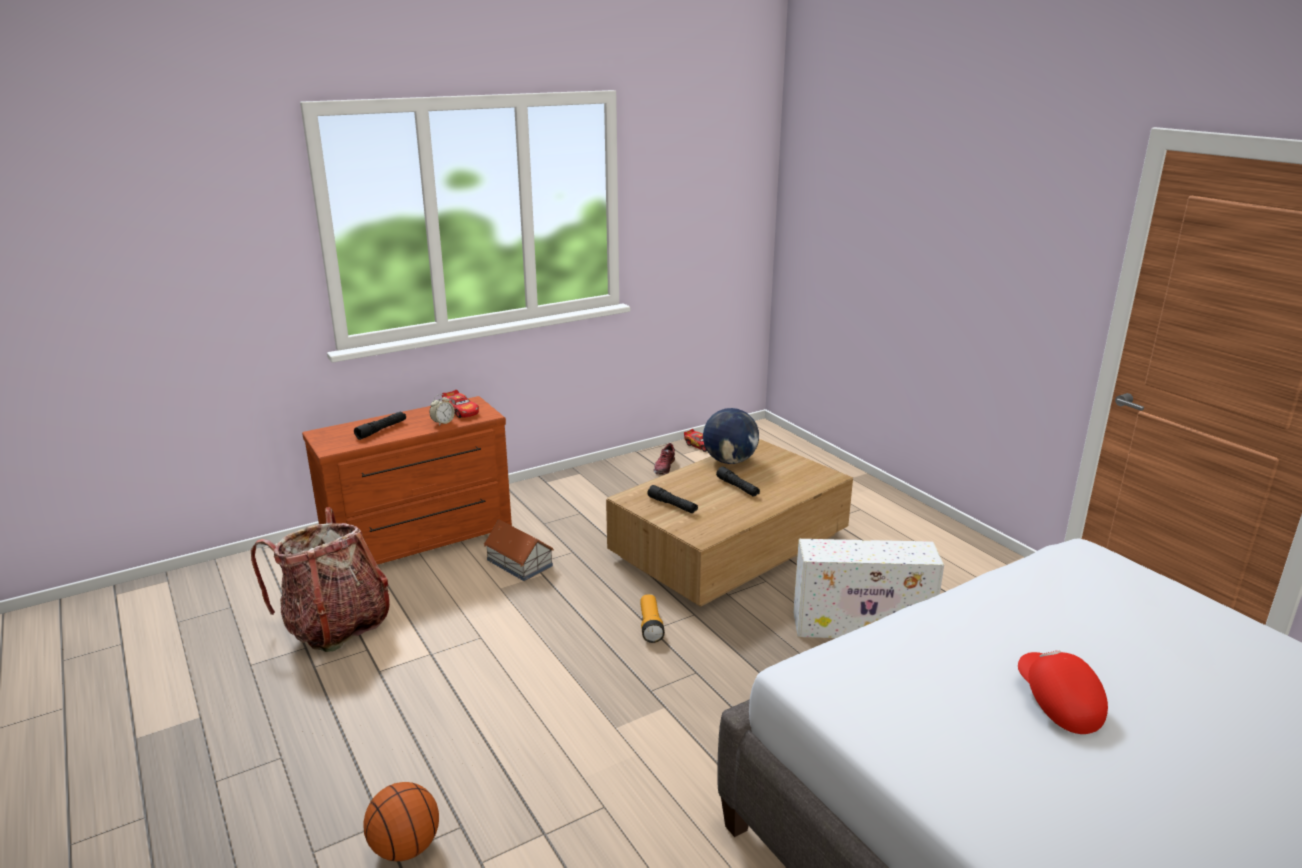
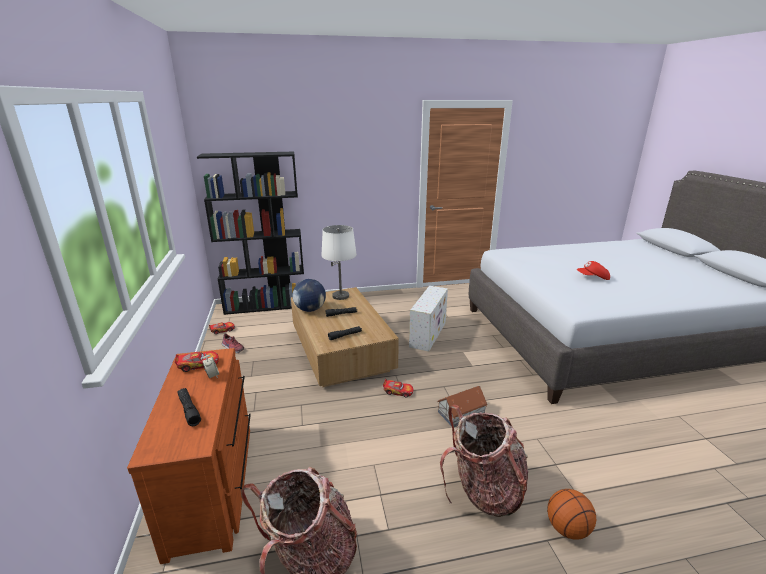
camera: 70 degrees left, 0 degrees up
(460, 748) = (484, 491): none -> backpack
(519, 563) = (296, 431): toy house -> toy house (461, 413)
(650, 626) = (398, 391): flashlight -> toy car
(800, 452) = (266, 305): none -> black bookcase
(801, 472) = (340, 296): none -> white table lamp

